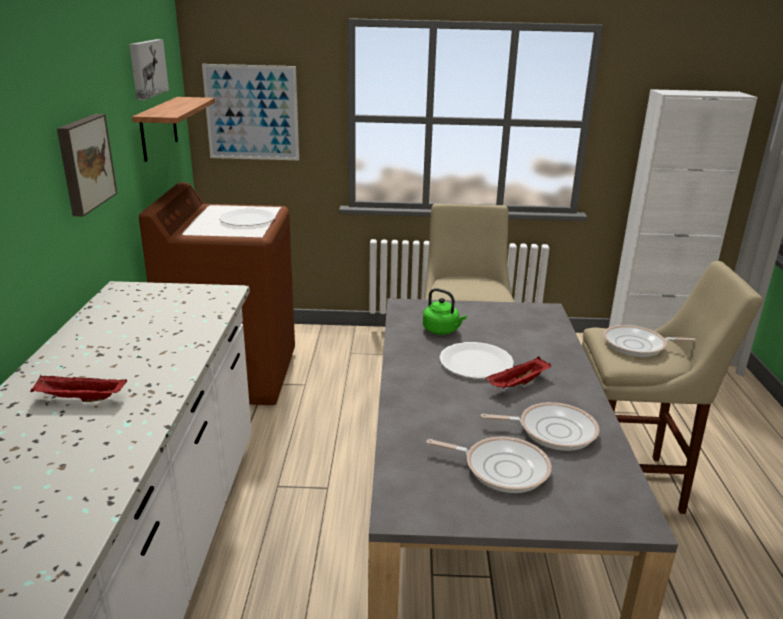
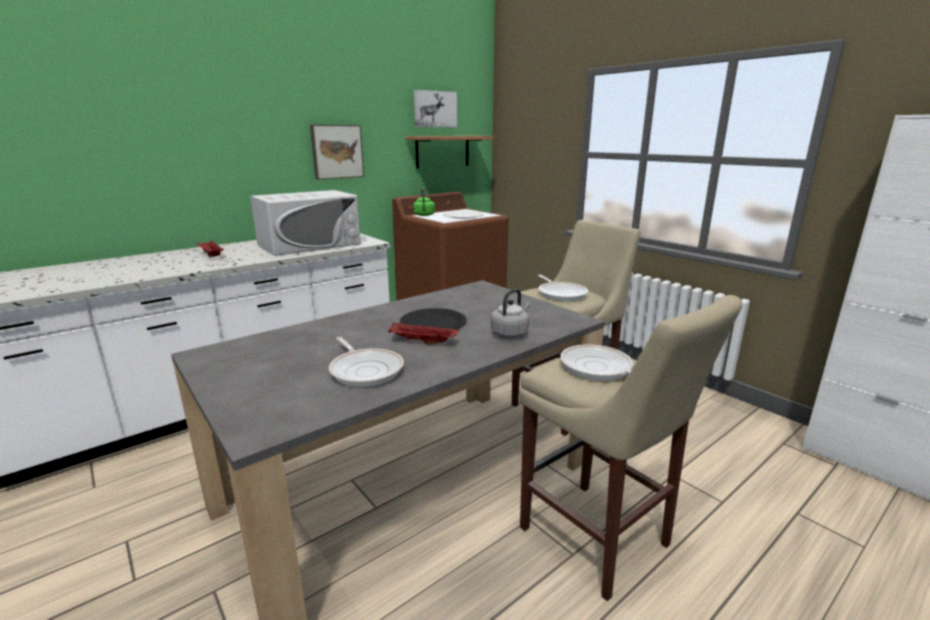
camera: 50 degrees right, 5 degrees down
(159, 324) = (309, 244): none -> white microwave
(252, 113) = (524, 150): picture -> none
(442, 330) = (464, 303): green kettle -> green kettle (424, 215)
(476, 363) = (433, 323): white plate -> black plate
(501, 468) = (286, 367): frying pan -> frying pan (561, 293)
(544, 344) = (510, 333): none -> grey kettle

